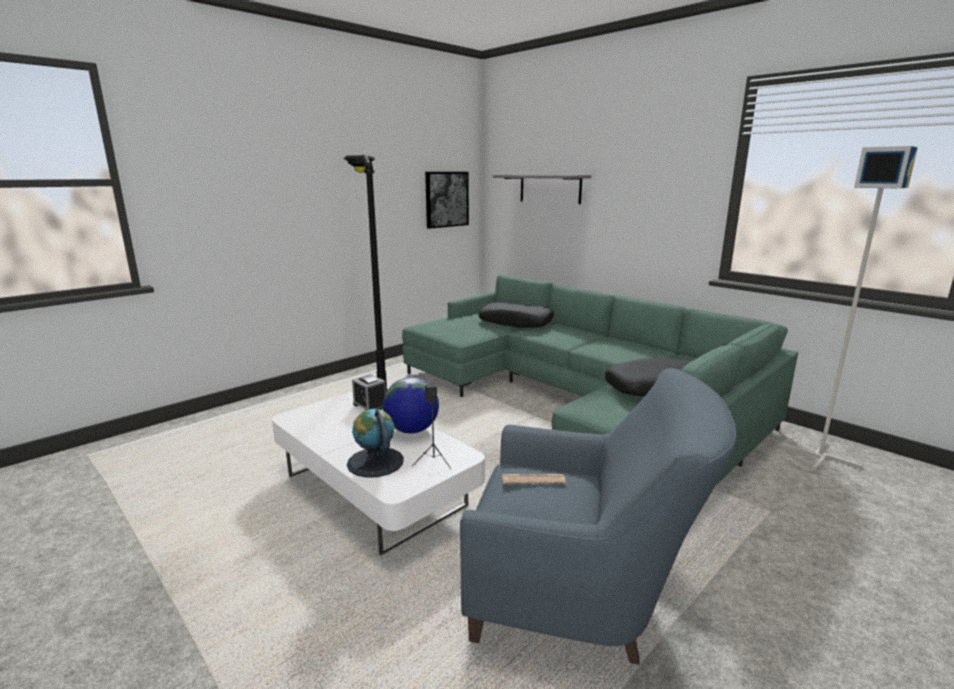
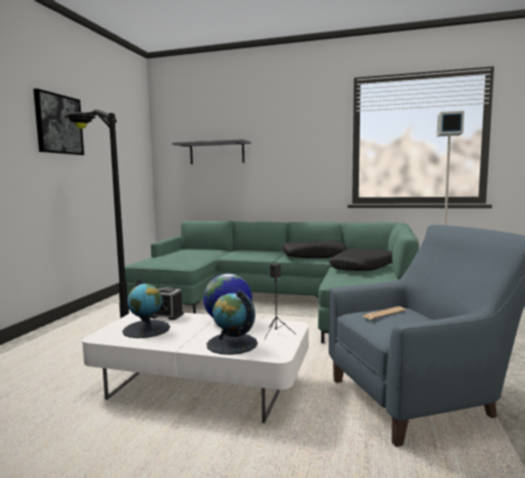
camera: 30 degrees left, 10 degrees down
(332, 419) = (146, 329): none -> globe
(446, 199) = (130, 162): picture -> picture (58, 124)
(516, 322) = (214, 252): black pillow -> black pillow (314, 256)

